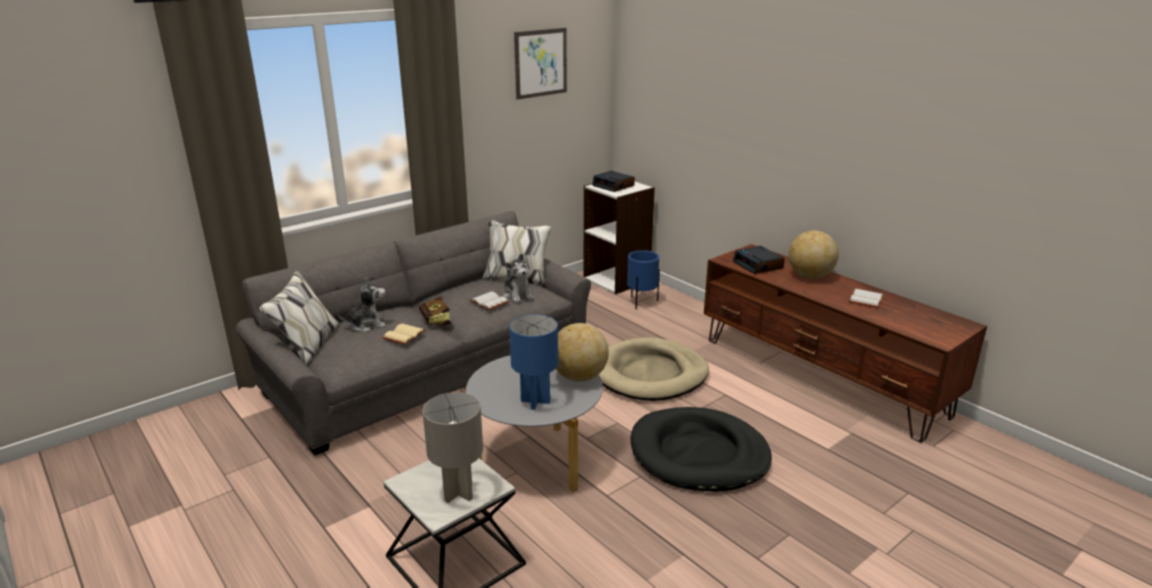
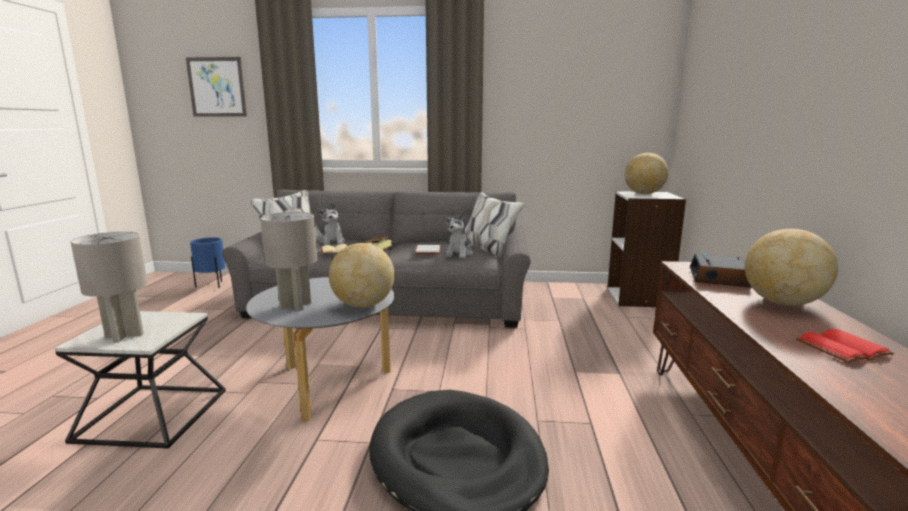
camera: 45 degrees right, 10 degrees down
(366, 325) = (332, 242): plush toy -> plush toy turned 45 degrees clockwise
(535, 401) = (295, 306): blue table lamp -> grey table lamp
(540, 63) = (582, 64): picture -> picture (217, 87)
(614, 186) = (644, 194): alarm clock -> globe
(641, 302) = (634, 318): blue planter -> blue planter (212, 286)
(650, 374) = (540, 370): beige dog bed -> none
(867, 300) = (843, 349): white book -> red book

